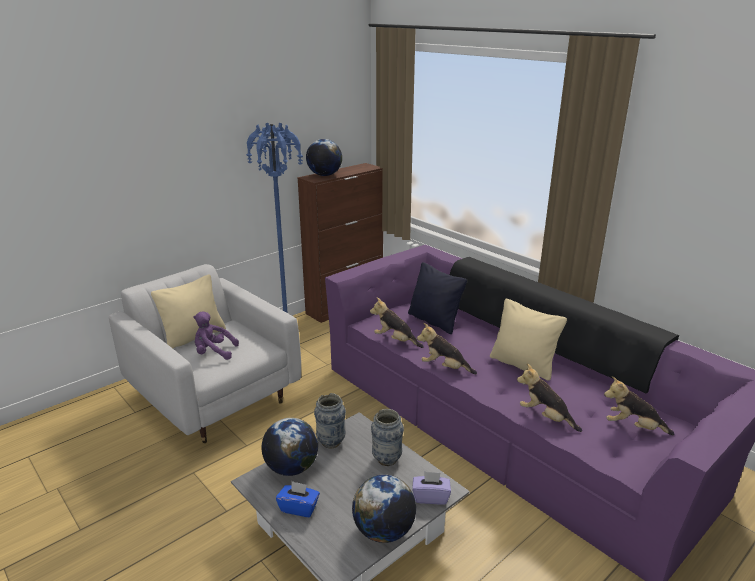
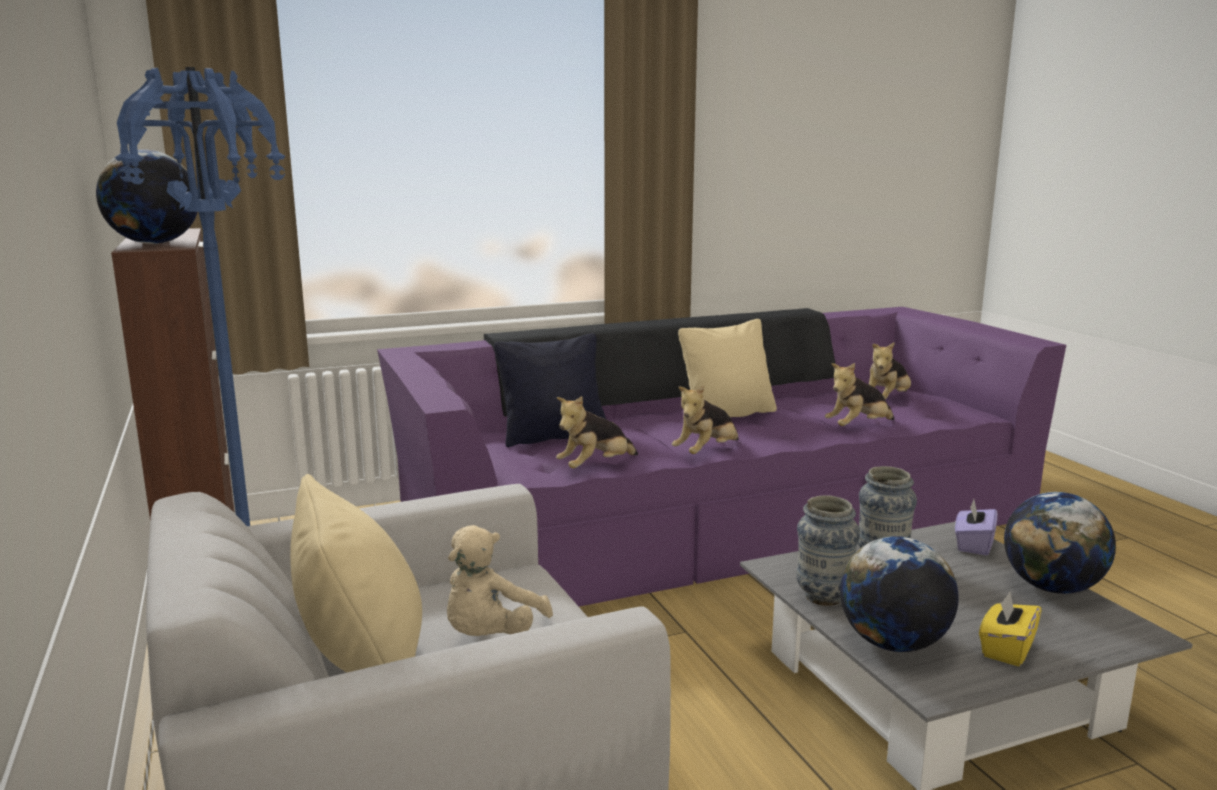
camera: 70 degrees left, 10 degrees down
(214, 352) = (491, 636): purple plush toy -> beige plush toy
(299, 508) = (1006, 649): blue tissue box -> yellow tissue box

